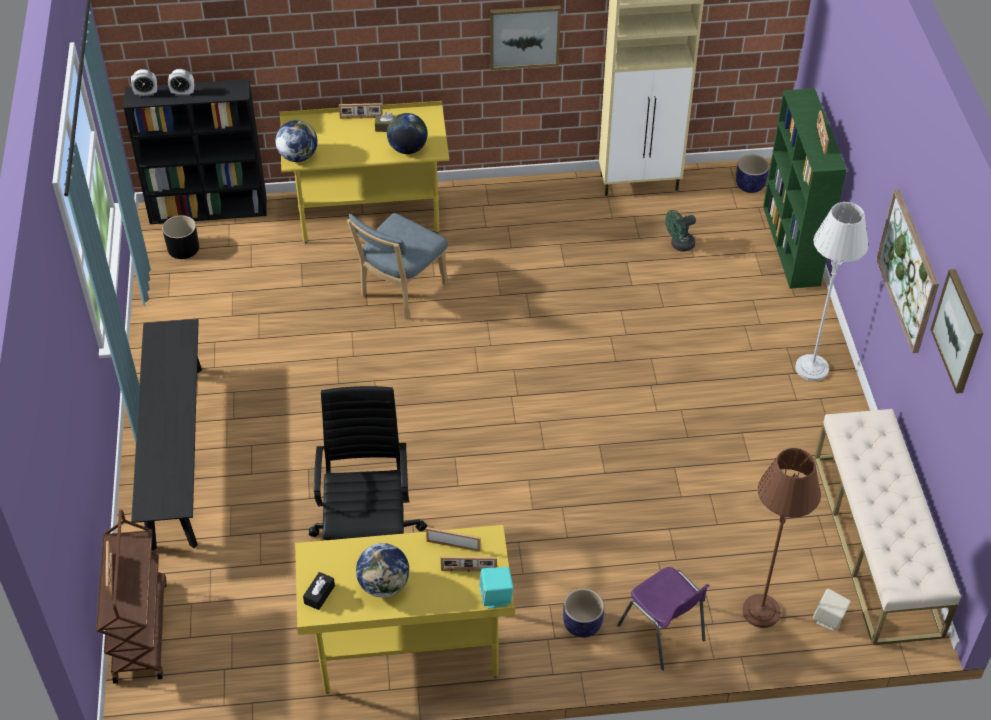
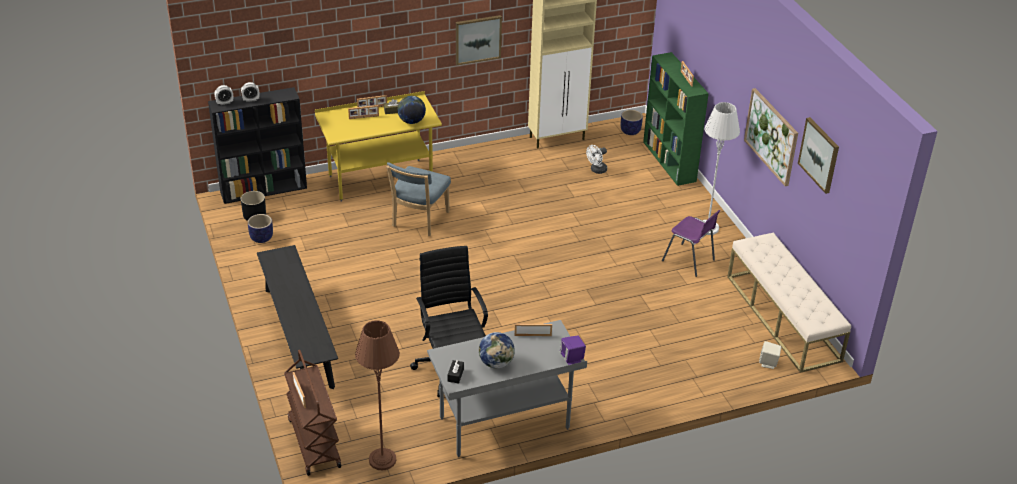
camera: 15 degrees left, 10 degrees down
(298, 156) = (337, 134): globe -> none
(409, 651) = (504, 424): yellow desk -> grey desk
(469, 571) = (548, 347): picture frame -> picture frame (364, 117)
(496, 597) = (572, 359): turquoise speaker -> purple speaker
(582, 624) = (613, 391): planter -> planter (261, 238)
(663, 634) = (667, 388): purple chair -> purple chair (689, 261)
(679, 245) = (596, 170): green fan -> white fan
(761, 611) = (725, 365): brown floor lamp -> brown floor lamp (382, 460)

